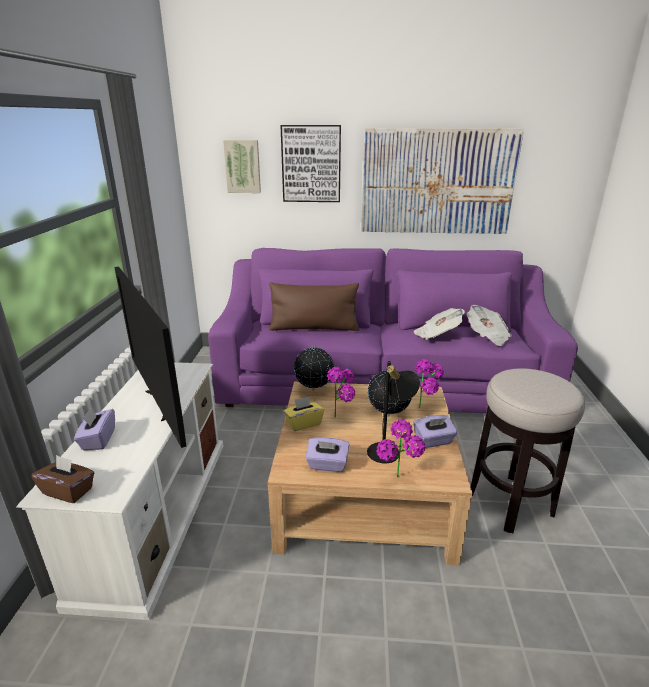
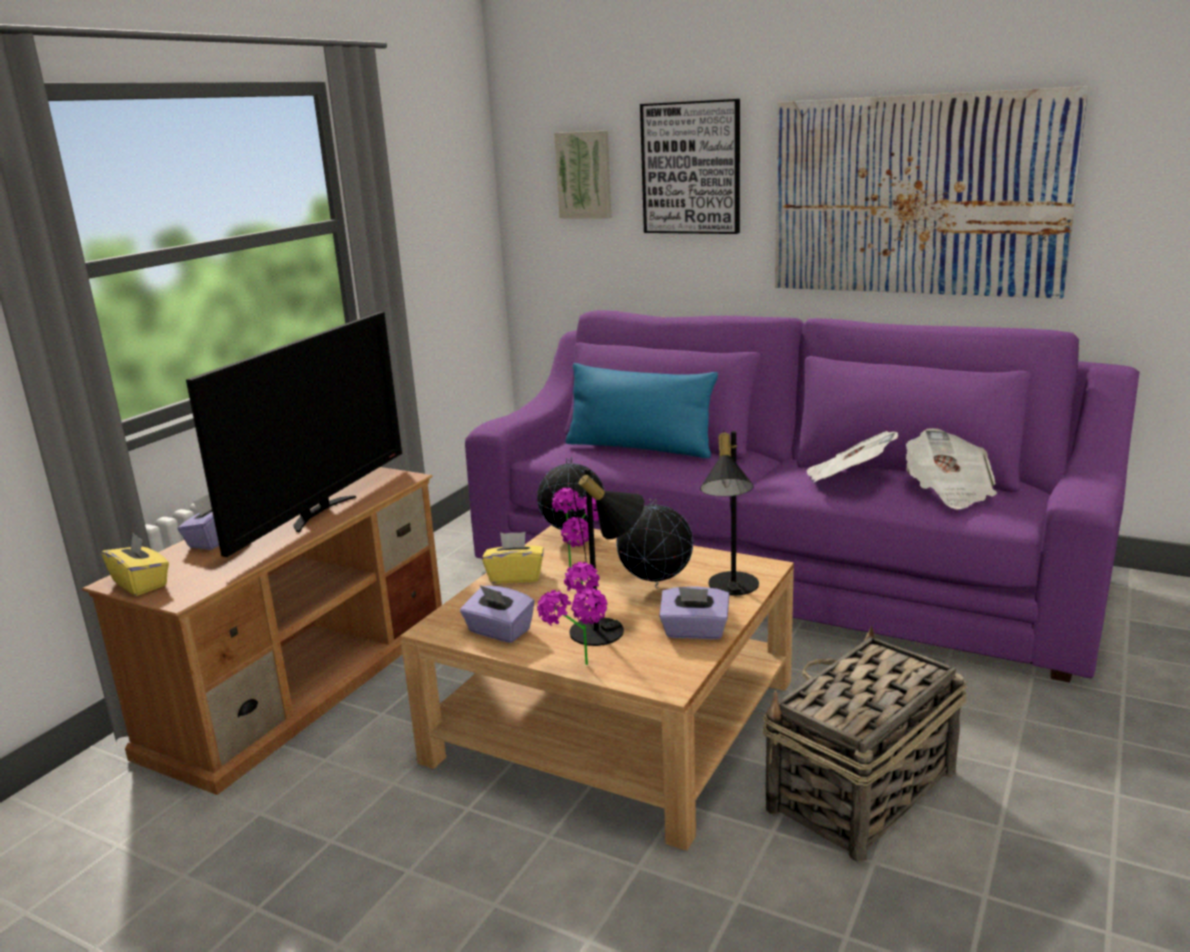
camera: 25 degrees right, 5 degrees down
(68, 491) = (141, 584): brown tissue box -> yellow tissue box
(156, 511) = (307, 679): white tv stand -> brown tv stand
(160, 404) = (320, 512): television -> television turned 150 degrees counterclockwise
(314, 328) = (639, 448): brown pillow -> blue pillow
(426, 409) = (730, 588): potted plant -> black table lamp
(510, 503) = (860, 792): stool -> basket

